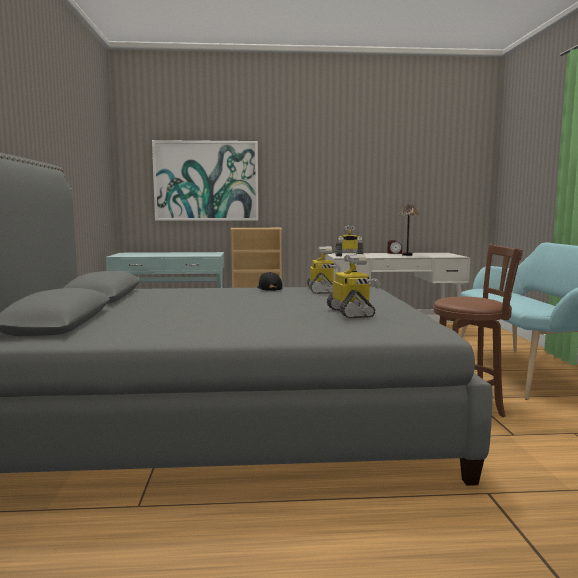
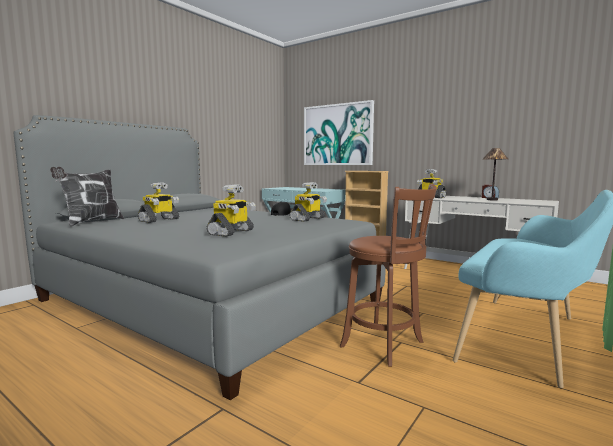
camera: 40 degrees right, 0 degrees up
(78, 331) = (92, 222): none -> pillow
(166, 314) = (159, 220): none -> toy robot

